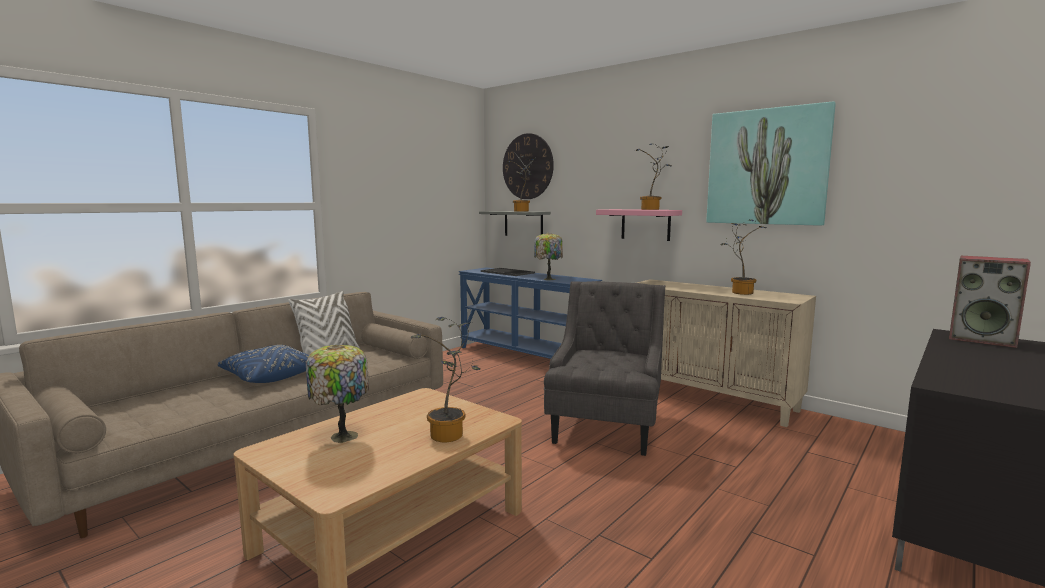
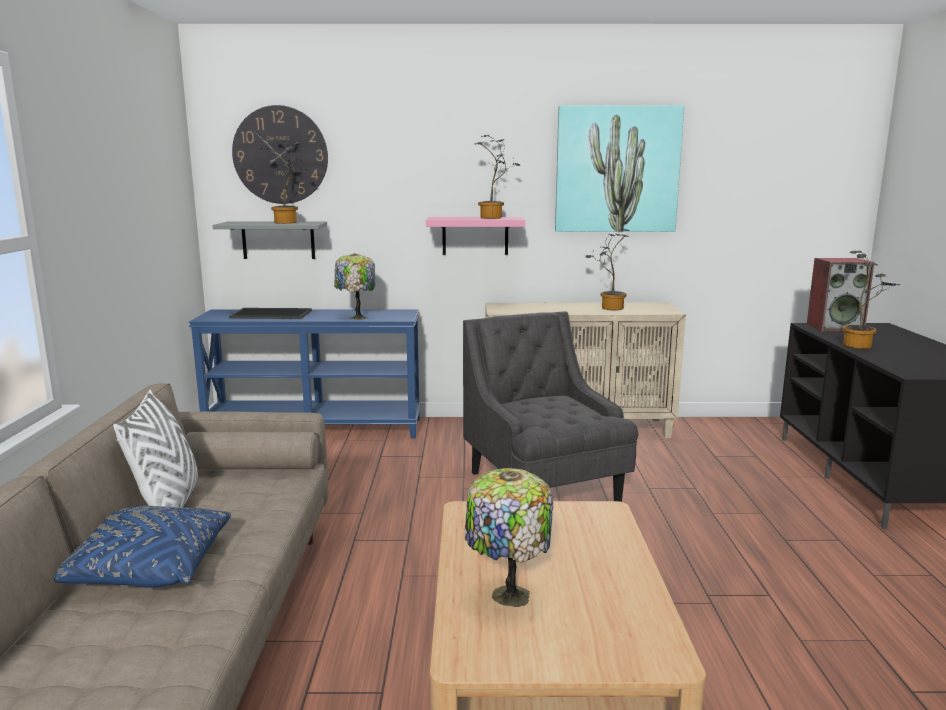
camera: 40 degrees left, 5 degrees up
(450, 437) = (611, 547): potted plant -> potted plant (861, 346)

